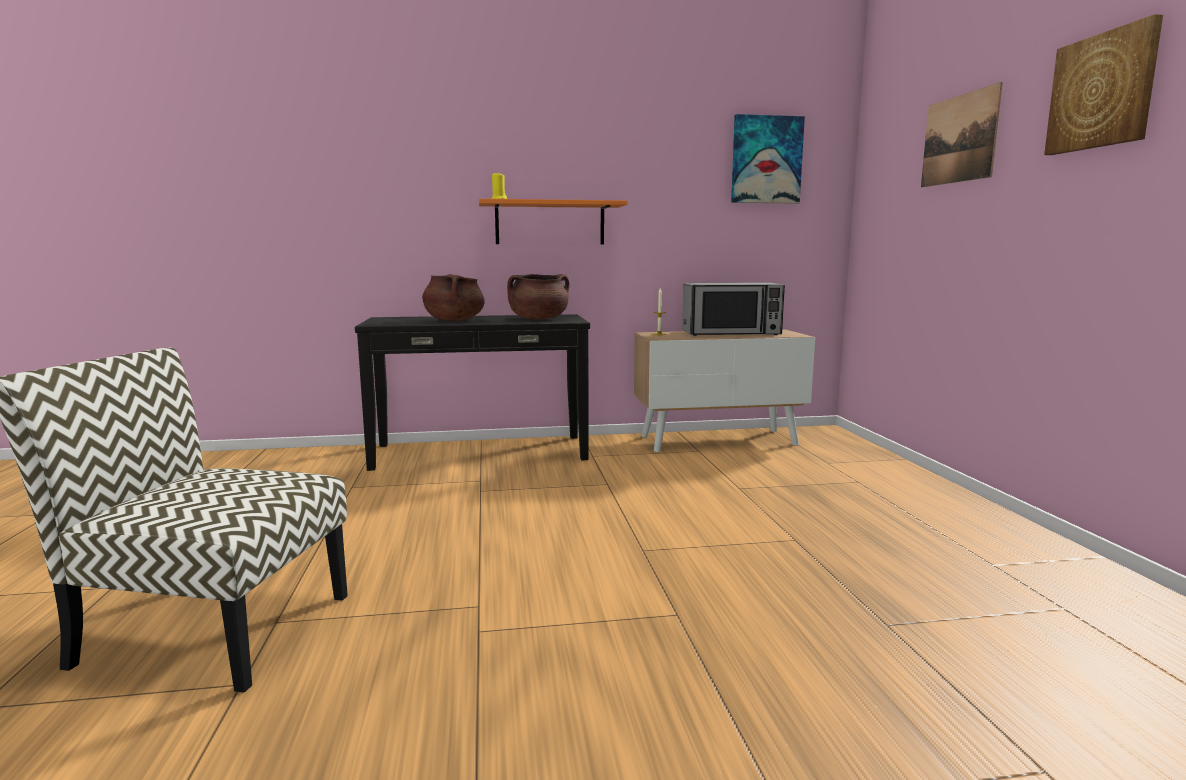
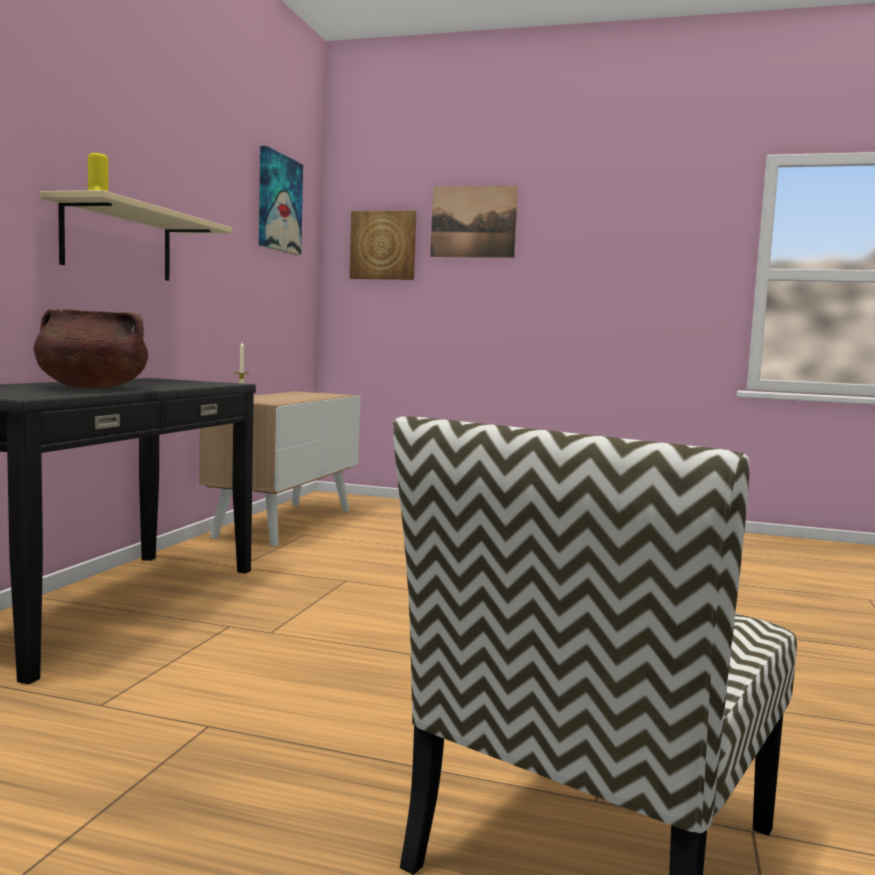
camera: 65 degrees left, 5 degrees down
(538, 319) = (173, 383): brown cooking pot -> none
(550, 223) = (118, 242): orange shelf -> beige shelf
(731, 333) = (289, 396): microwave -> none
(1102, 91) = (610, 212): picture -> picture (383, 245)

